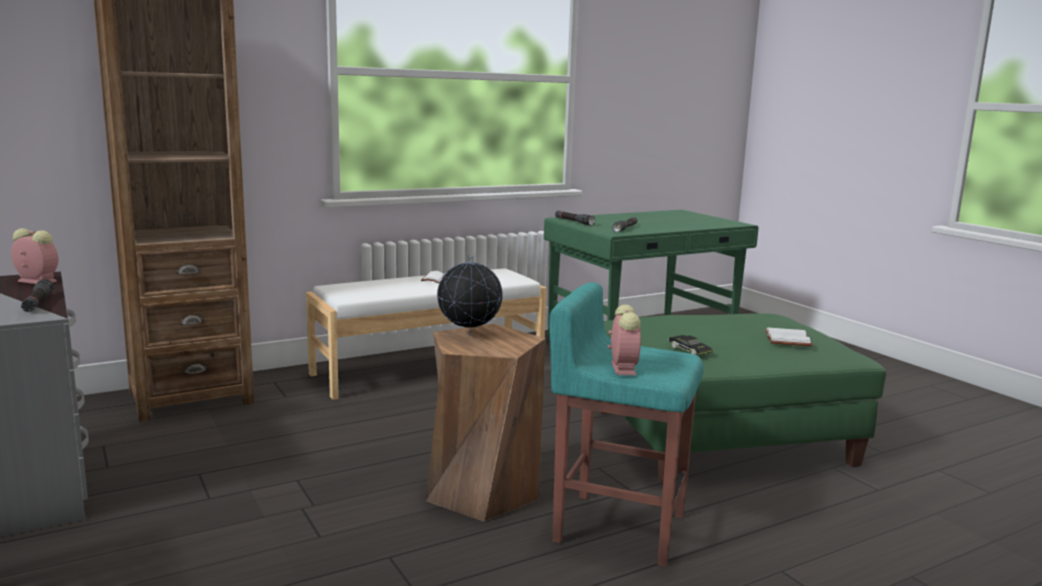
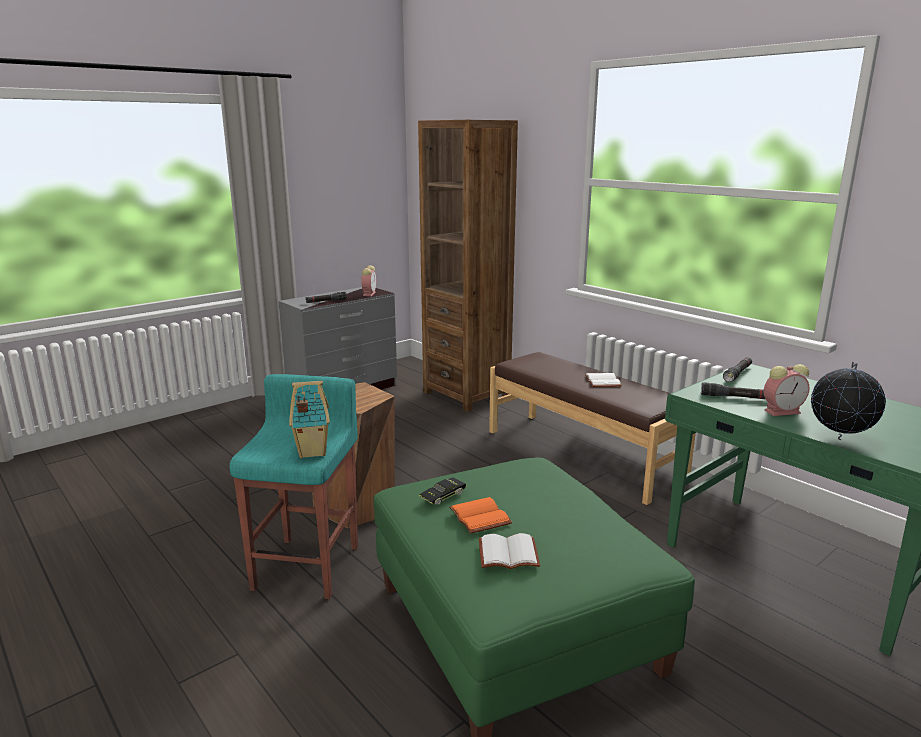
camera: 80 degrees right, 5 degrees up
(429, 369) = (582, 454): white bench -> brown bench
(469, 335) = (359, 391): globe -> globe (839, 439)
(622, 368) = (275, 436): alarm clock -> alarm clock (783, 411)
(664, 355) = (311, 451): none -> toy house
(731, 341) = (482, 517): none -> orange book

